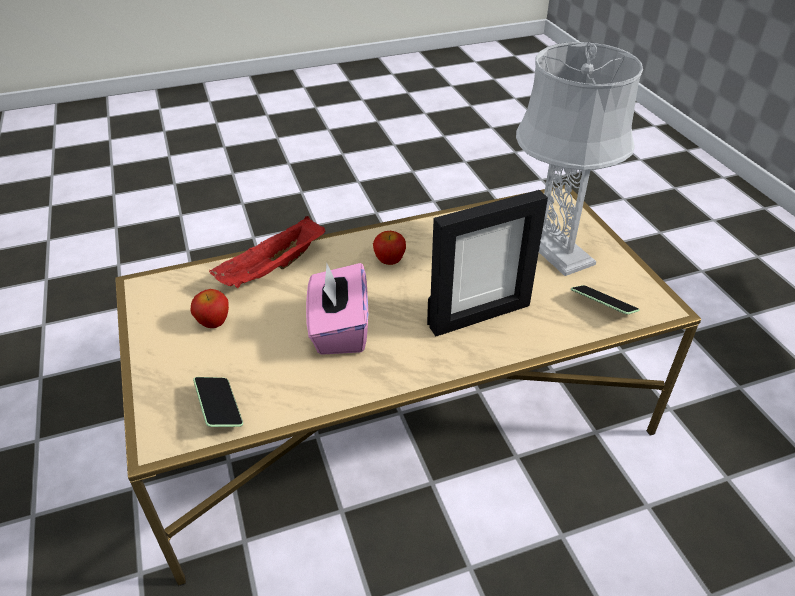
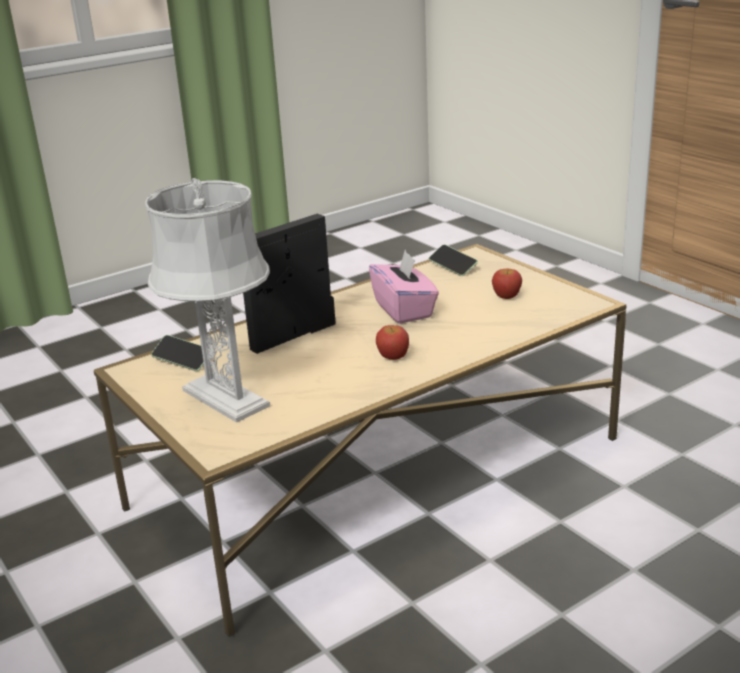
camera: 165 degrees right, 15 degrees down
(273, 270) = (495, 330): red tray -> none

